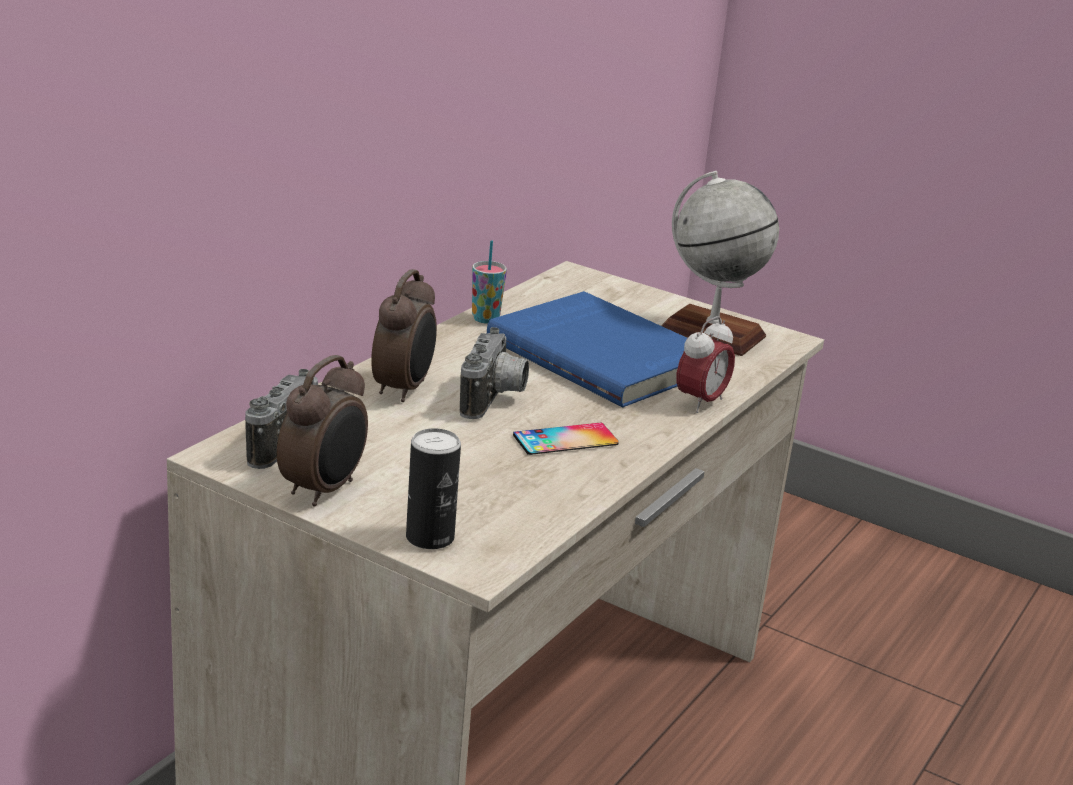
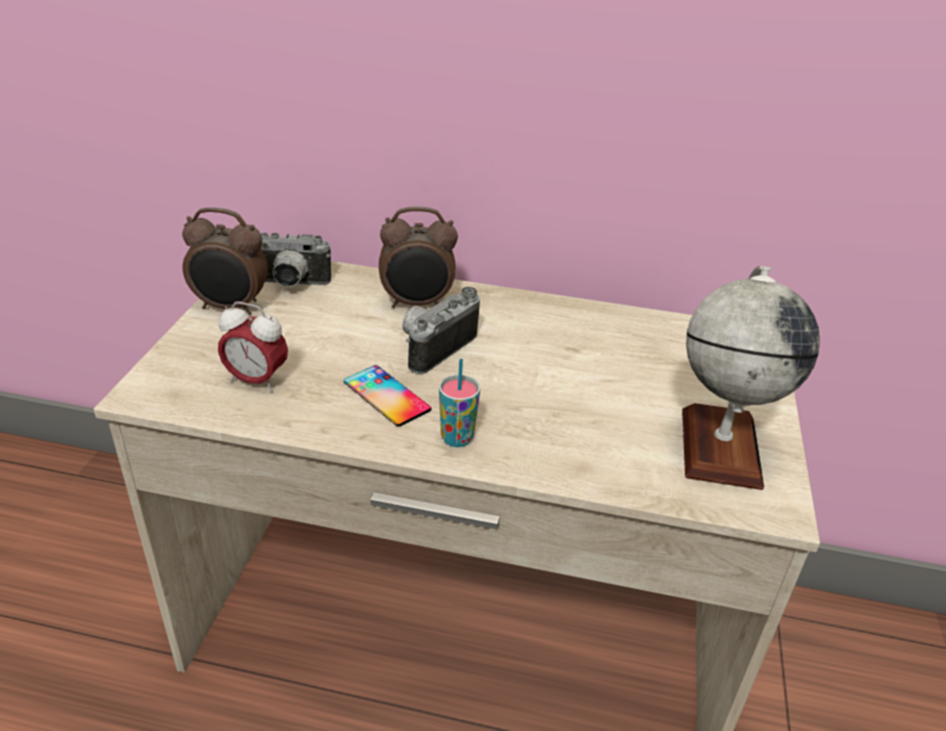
camera: 70 degrees right, 10 degrees up
(430, 537) = (179, 363): can -> none
(485, 319) = (591, 312): cup -> cup (457, 438)
(495, 400) = (434, 347): camera -> camera turned 135 degrees clockwise
(602, 355) = (584, 385): blue book -> none
(700, 402) = (535, 465): alarm clock -> alarm clock (256, 381)

